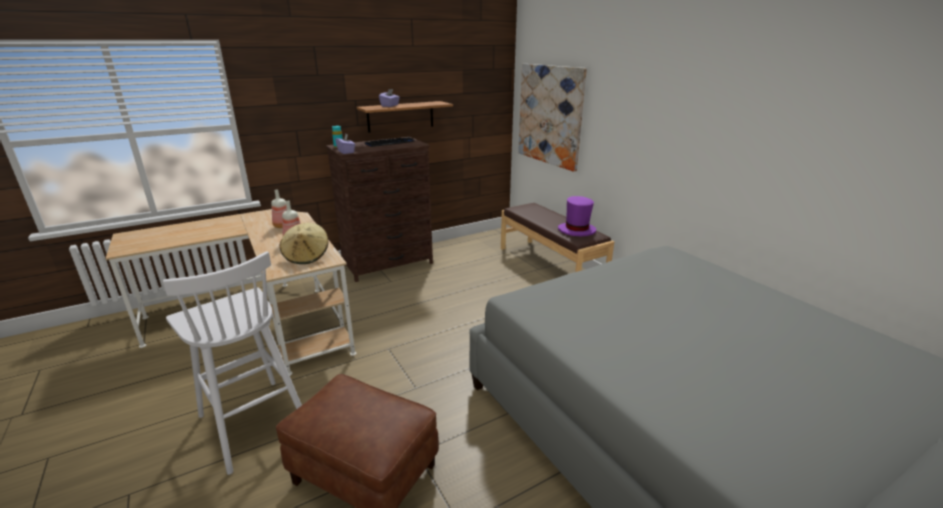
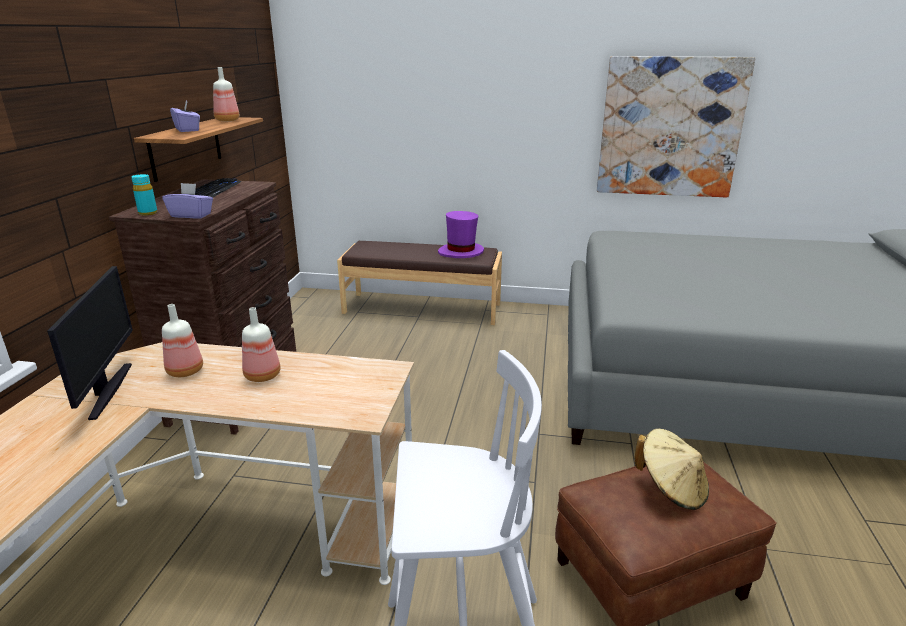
camera: 50 degrees left, 0 degrees up
(254, 222) = (108, 390): none -> monitor
(306, 256) = (346, 381): beige hat -> beige hat (671, 488)
(429, 103) = (226, 120): none -> bottle
(550, 115) = (364, 121): picture -> picture (670, 128)

